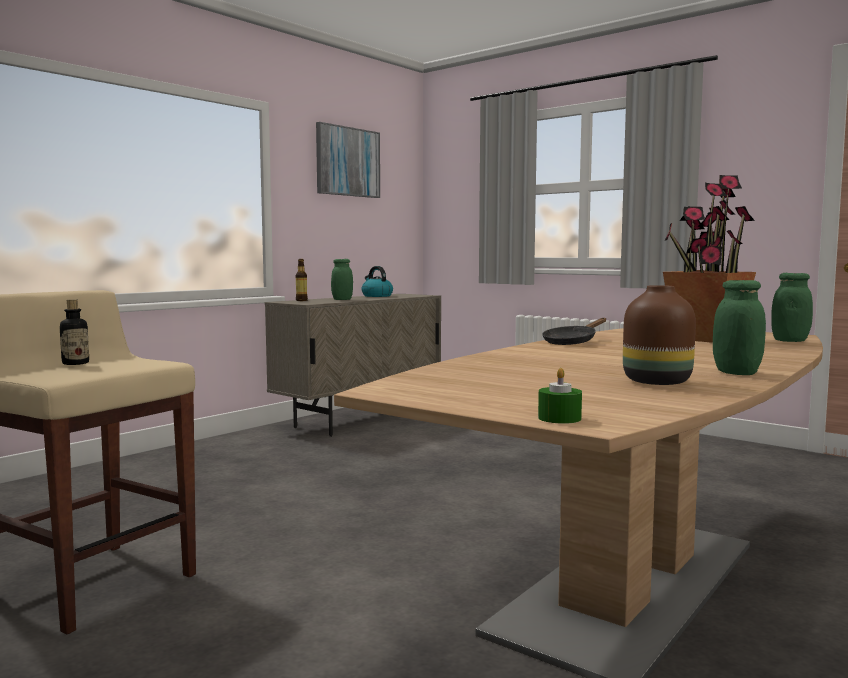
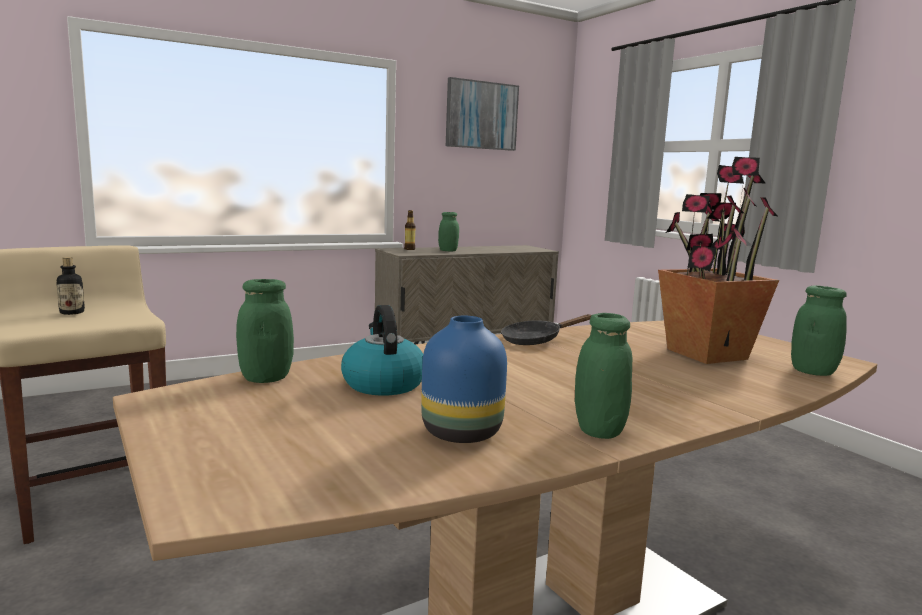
camera: 20 degrees right, 5 degrees up
(376, 296) = (493, 247): kettle -> kettle (382, 384)
(430, 375) = (266, 378): none -> green jar
(559, 418) = (196, 487): green candle -> none
(658, 382) = (464, 433): brown vase -> blue vase

